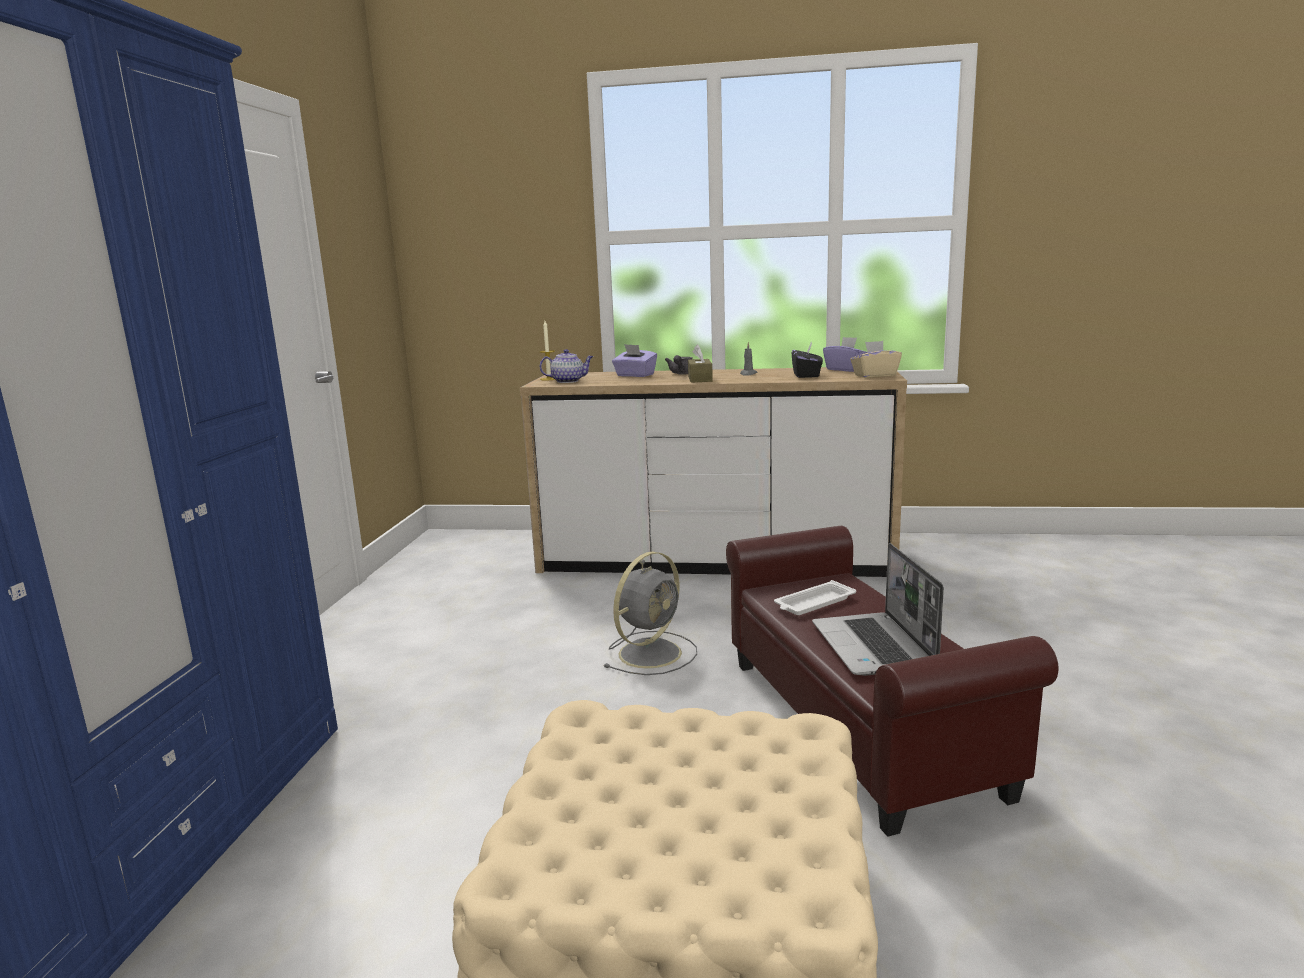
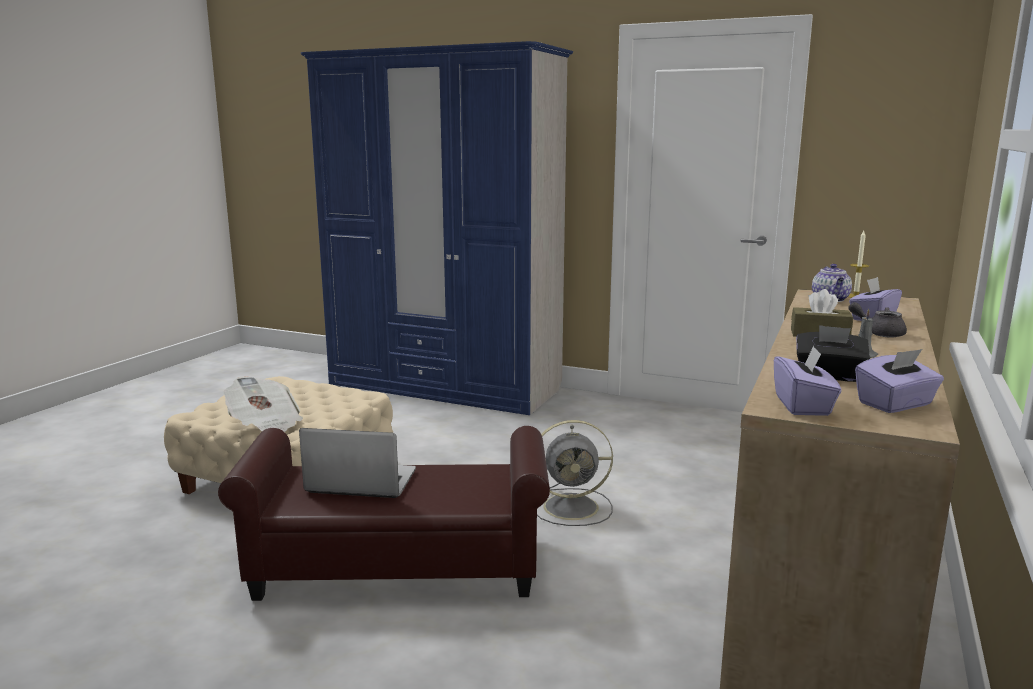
camera: 105 degrees right, 0 degrees up
(652, 652) = (573, 507): grey fan -> grey fan turned 60 degrees counterclockwise
(789, 769) = (265, 424): none -> newspaper
(813, 603) = (453, 480): white tray -> none
(874, 375) = (803, 405): beige tissue box -> purple tissue box

